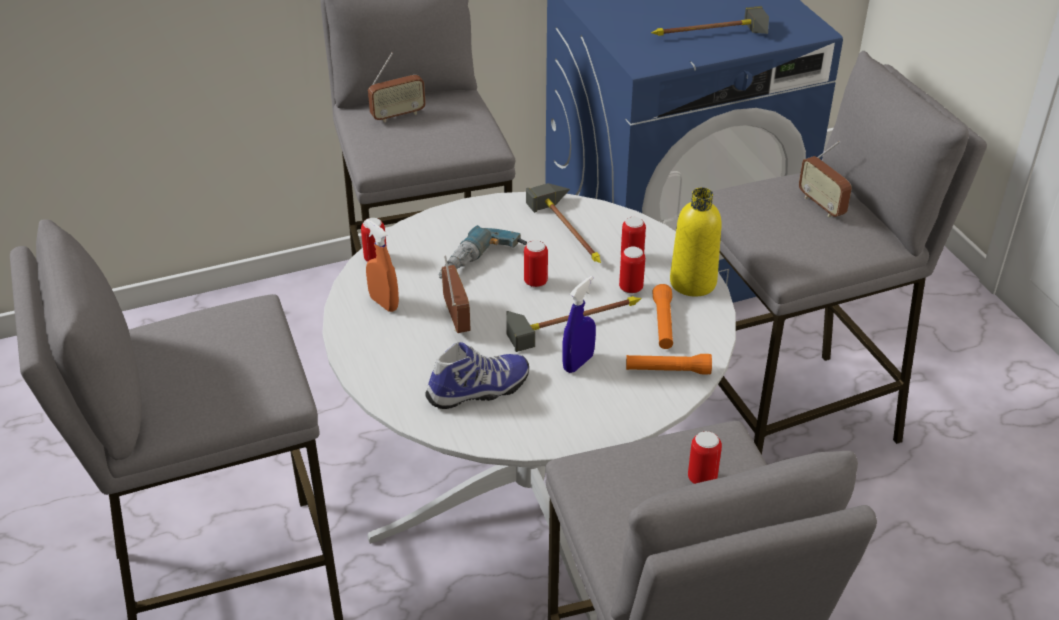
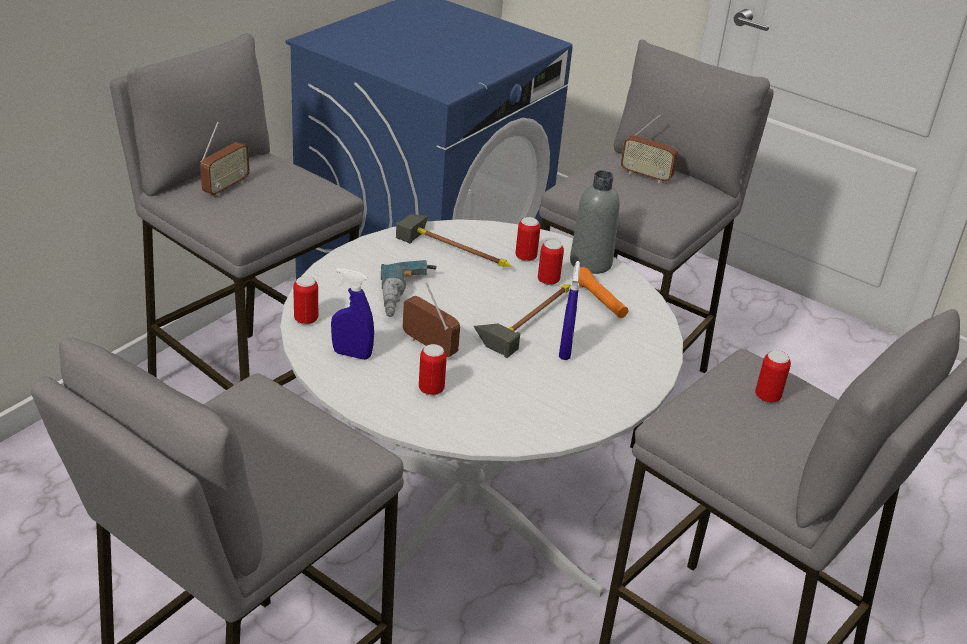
camera: 35 degrees left, 5 degrees down
(384, 303) = (352, 354): orange spray bottle -> blue spray bottle
(479, 391) = (508, 399): shoe -> none
(535, 282) = (467, 298): can -> can (431, 389)
(667, 370) = (638, 334): orange flashlight -> none
(693, 282) = (590, 263): yellow bottle -> grey bottle
(710, 37) = (474, 61): hammer -> none

